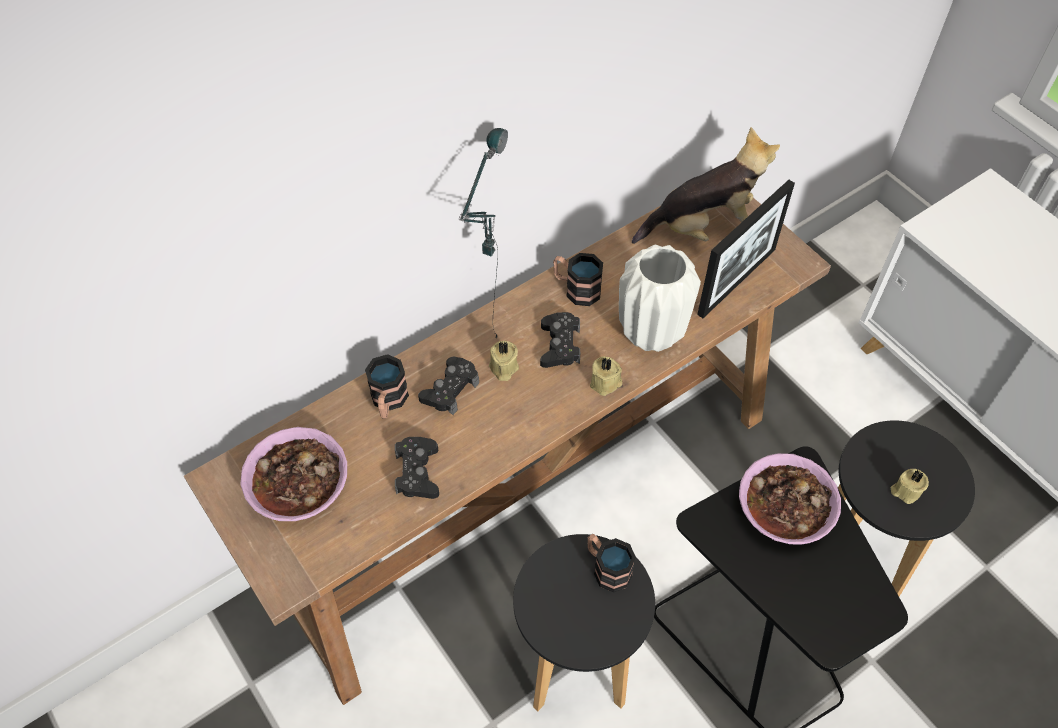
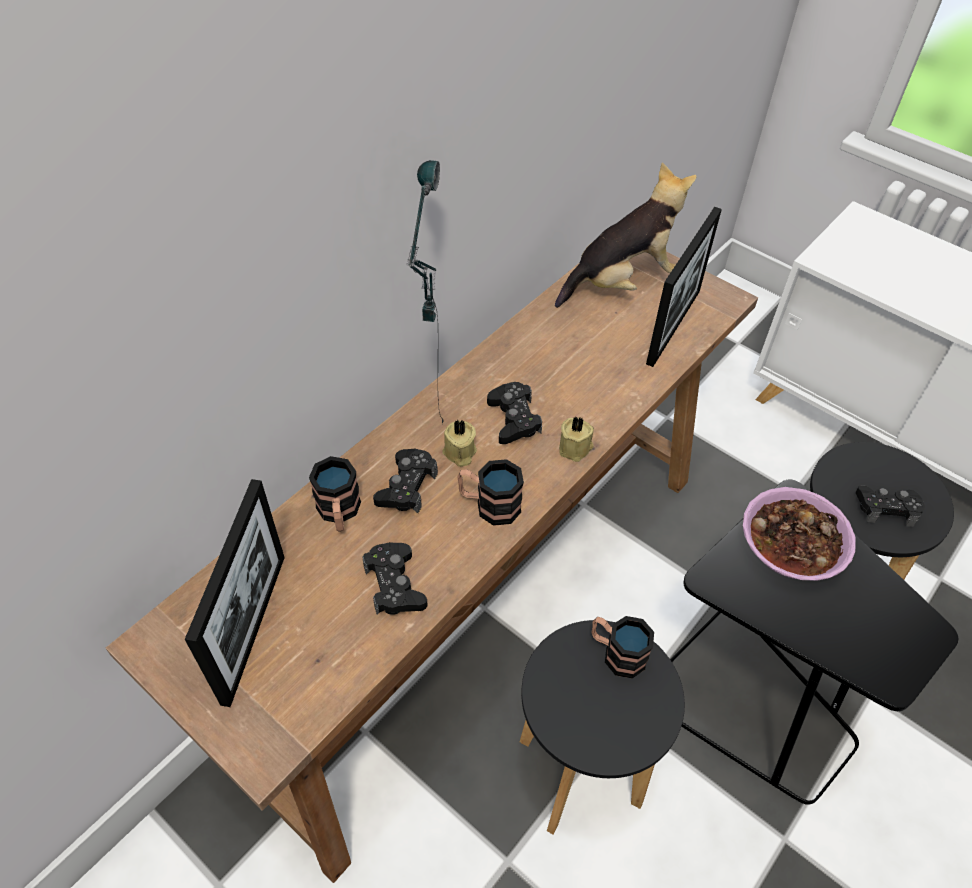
camera: 15 degrees left, 5 degrees down
(298, 483) = (254, 627): bowl -> picture frame
(576, 289) = (513, 360): mug -> mug (489, 505)
(651, 334) = (606, 391): white vase -> none
(905, 491) = (886, 508): beige candle -> black game controller

